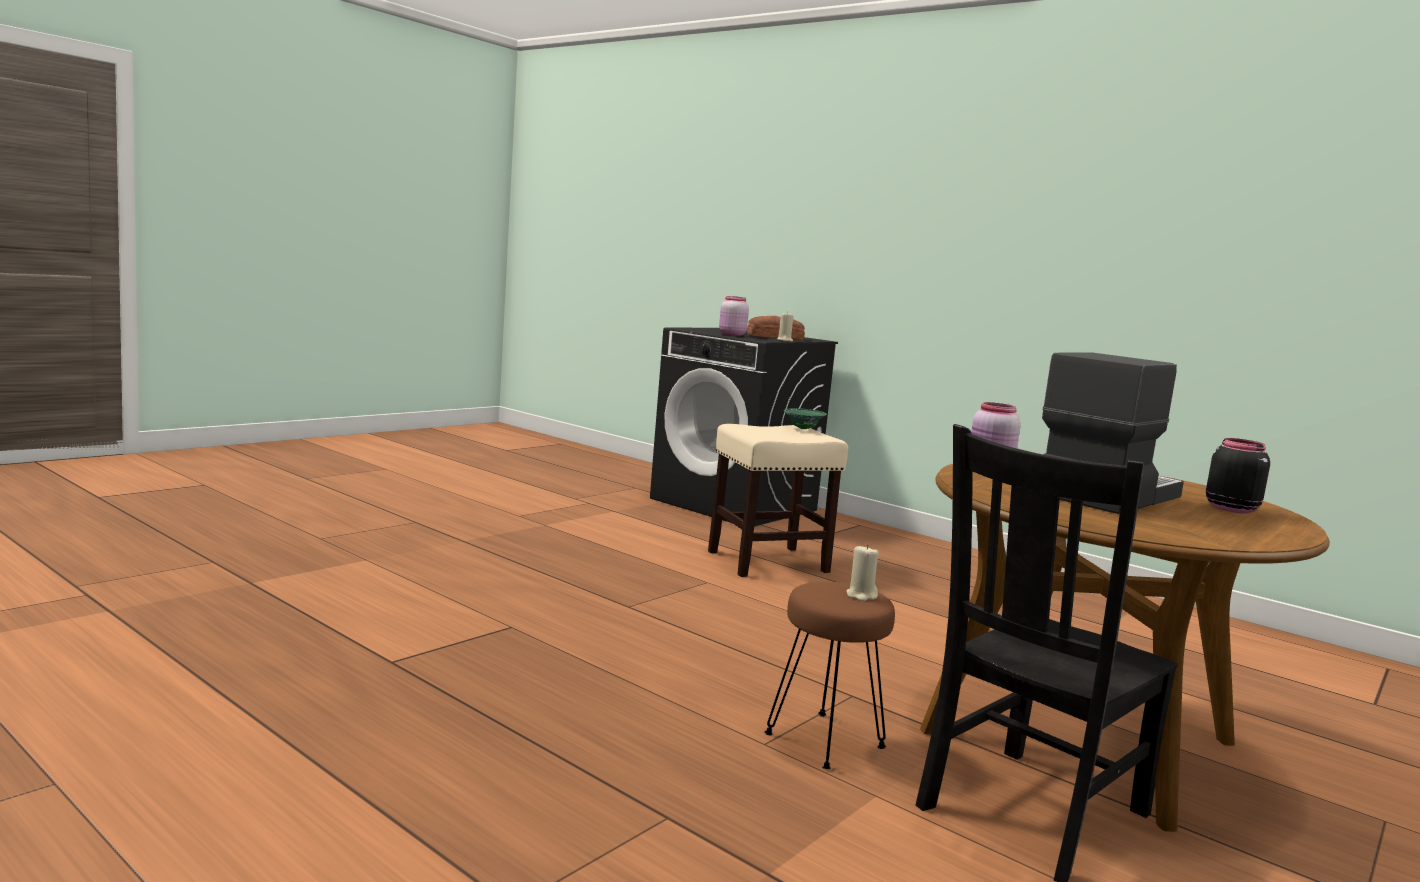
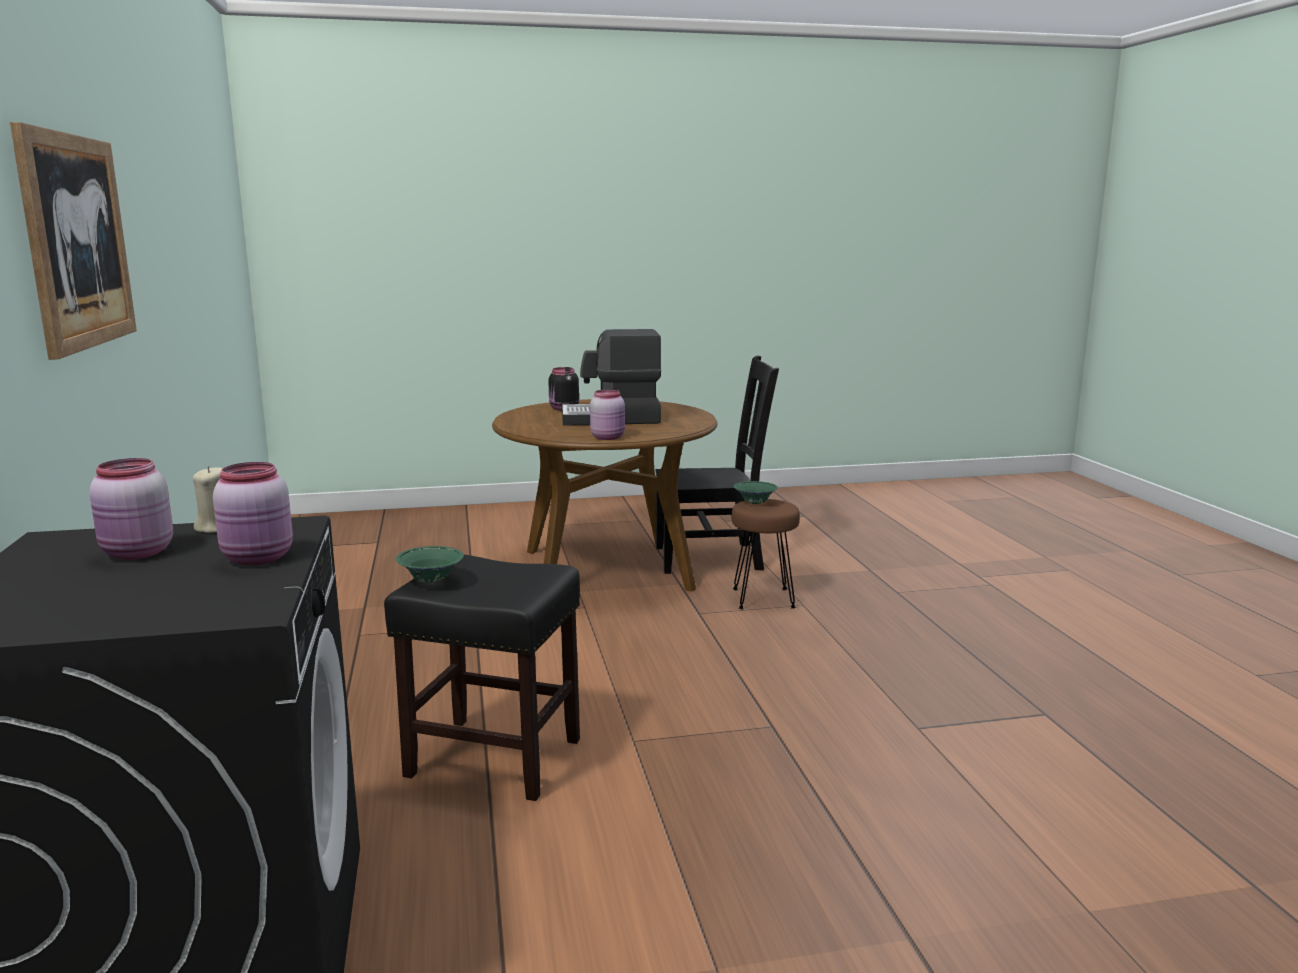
camera: 140 degrees left, 5 degrees up
(769, 561) = (492, 757): beige stool -> black stool
(774, 336) = (137, 553): bread -> pink jar
(861, 595) = (755, 503): beige candle -> green bowl
(989, 231) = (77, 241): none -> picture

